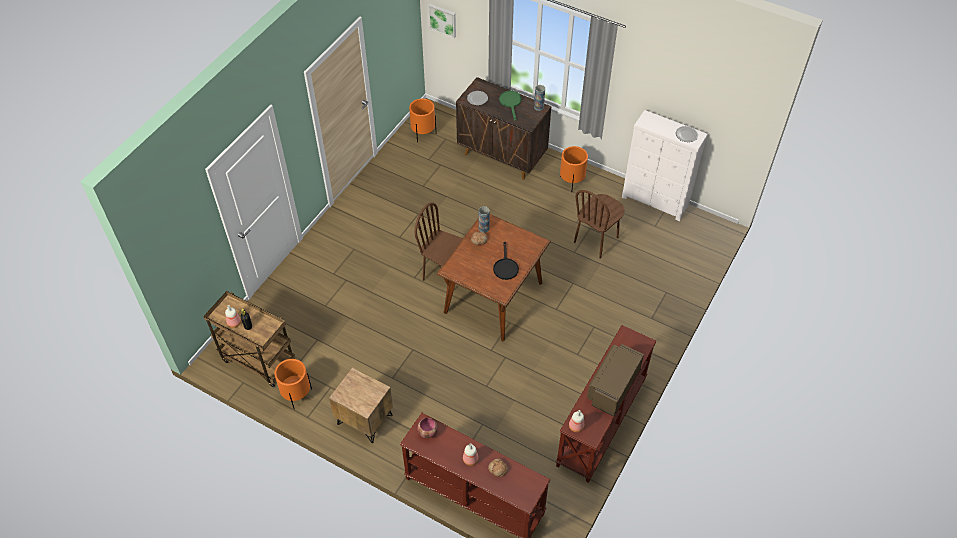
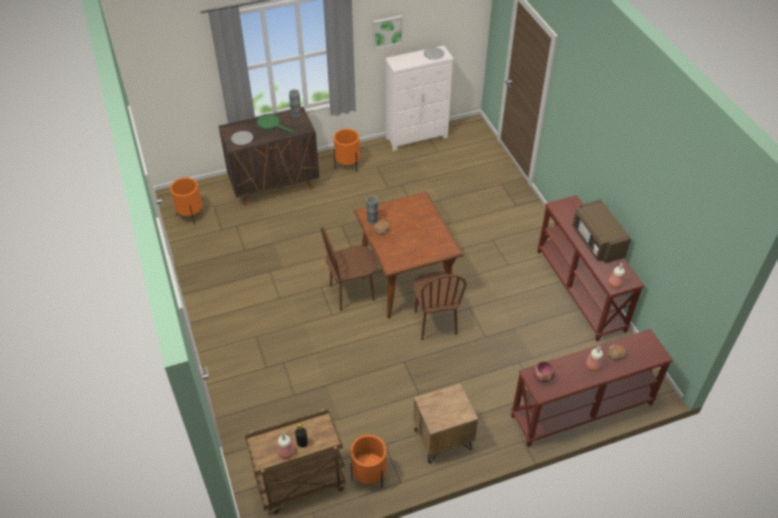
camera: 50 degrees left, 5 degrees down
(443, 20) = (157, 90): picture -> picture (387, 31)
(505, 267) = (425, 231): black frying pan -> none
(596, 240) = (416, 188): brown chair -> brown chair (435, 323)

